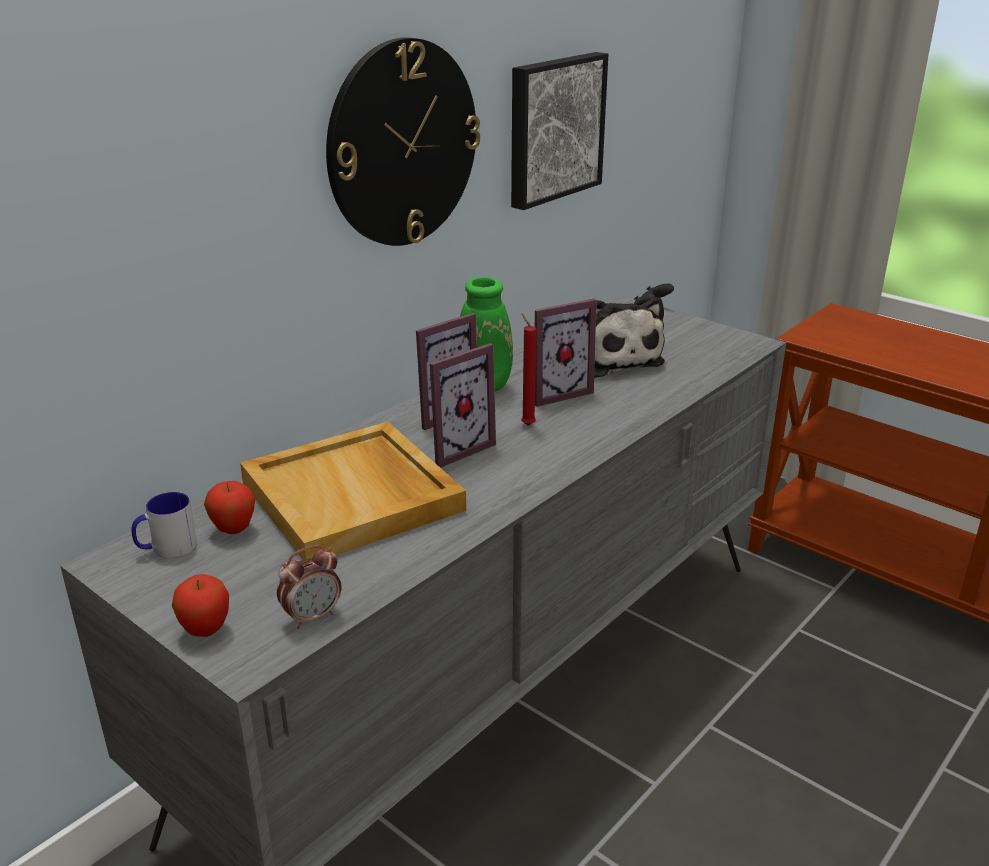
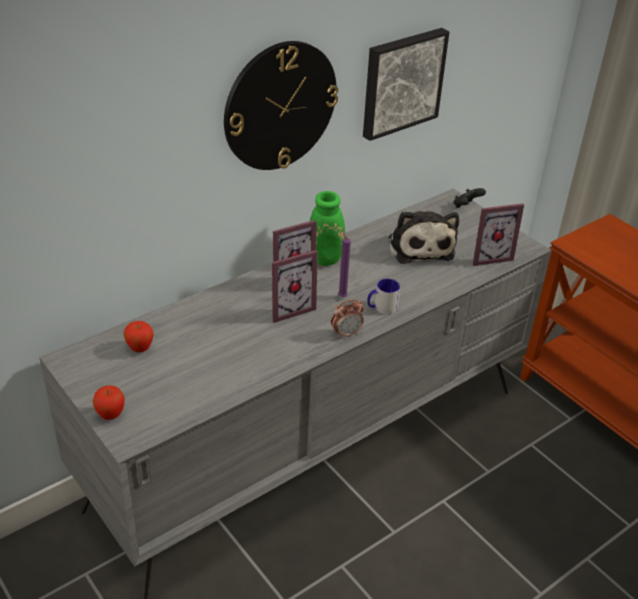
camera: 10 degrees right, 10 degrees up
(166, 548) = (99, 355): mug -> mug (381, 308)
(312, 617) = (171, 417): alarm clock -> alarm clock (346, 334)
(354, 496) = (216, 336): beige tray -> none
(526, 424) = (341, 296): red candle -> purple candle
(555, 392) = (370, 271): picture frame -> picture frame (488, 256)

